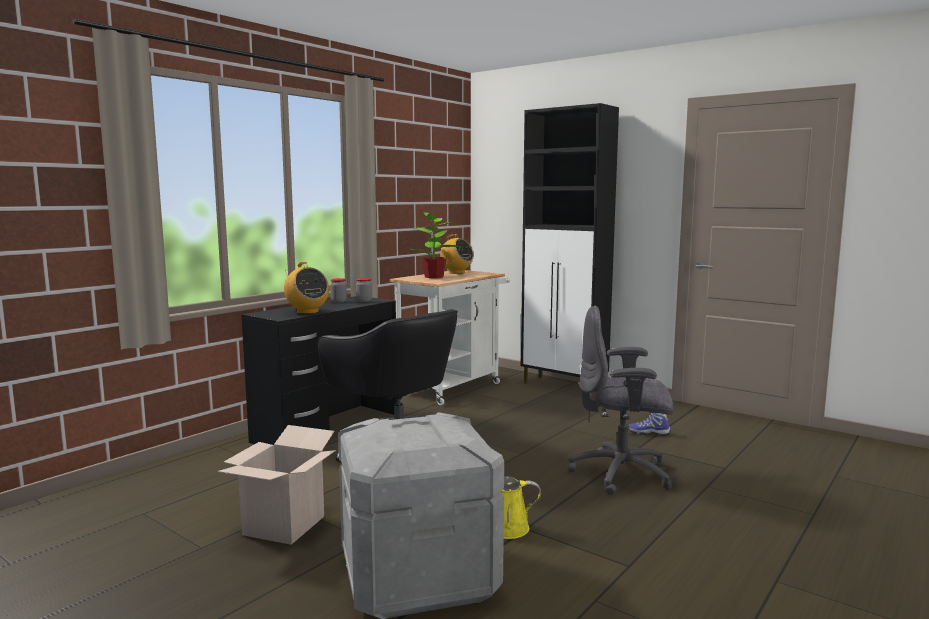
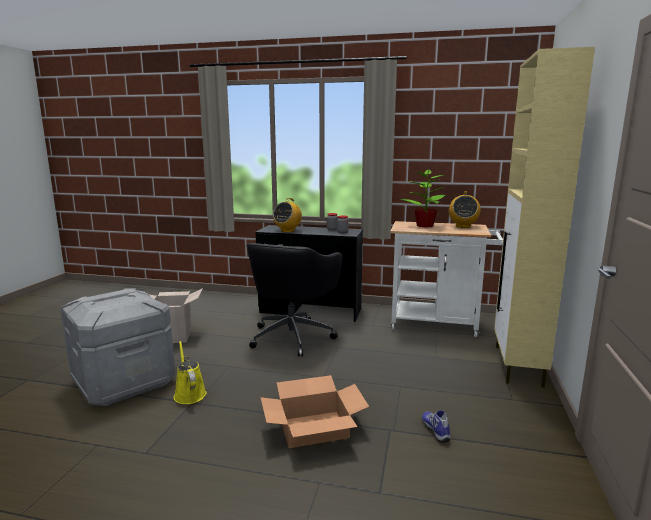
camera: 65 degrees right, 5 degrees up
(564, 386) = (517, 366): black cabinet -> beige cabinet
(622, 474) = (314, 429): grey office chair -> cardboard box

